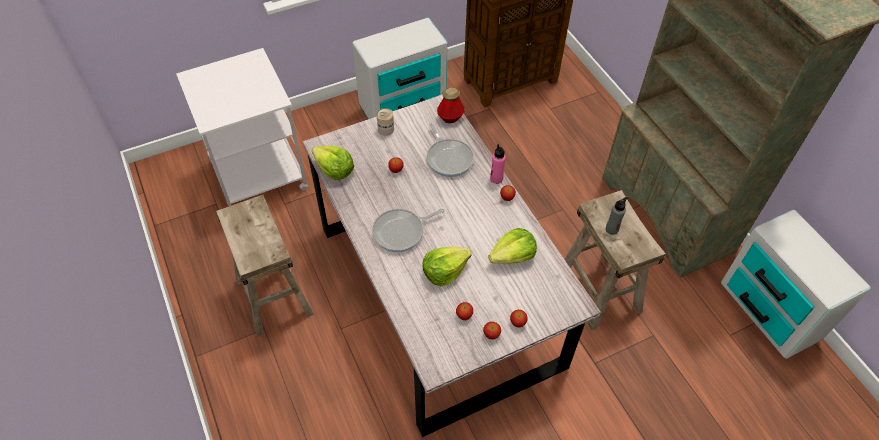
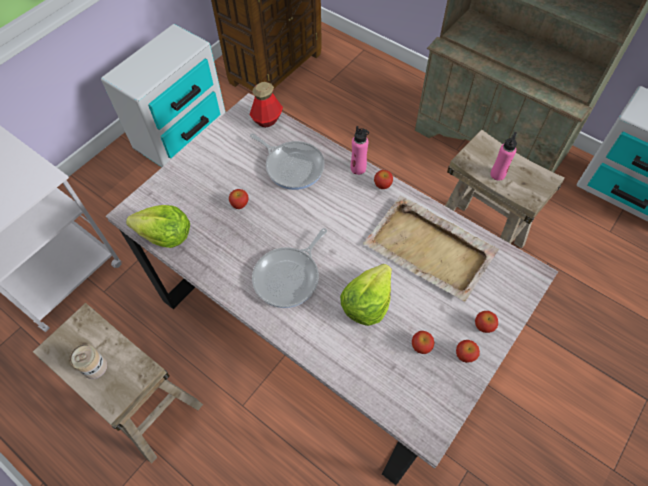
camera: 25 degrees left, 5 degrees up
(386, 129) = (200, 161): can -> can (95, 367)
(513, 256) = (430, 250): lettuce -> beige tray
(612, 229) = (497, 174): grey bottle -> pink bottle

